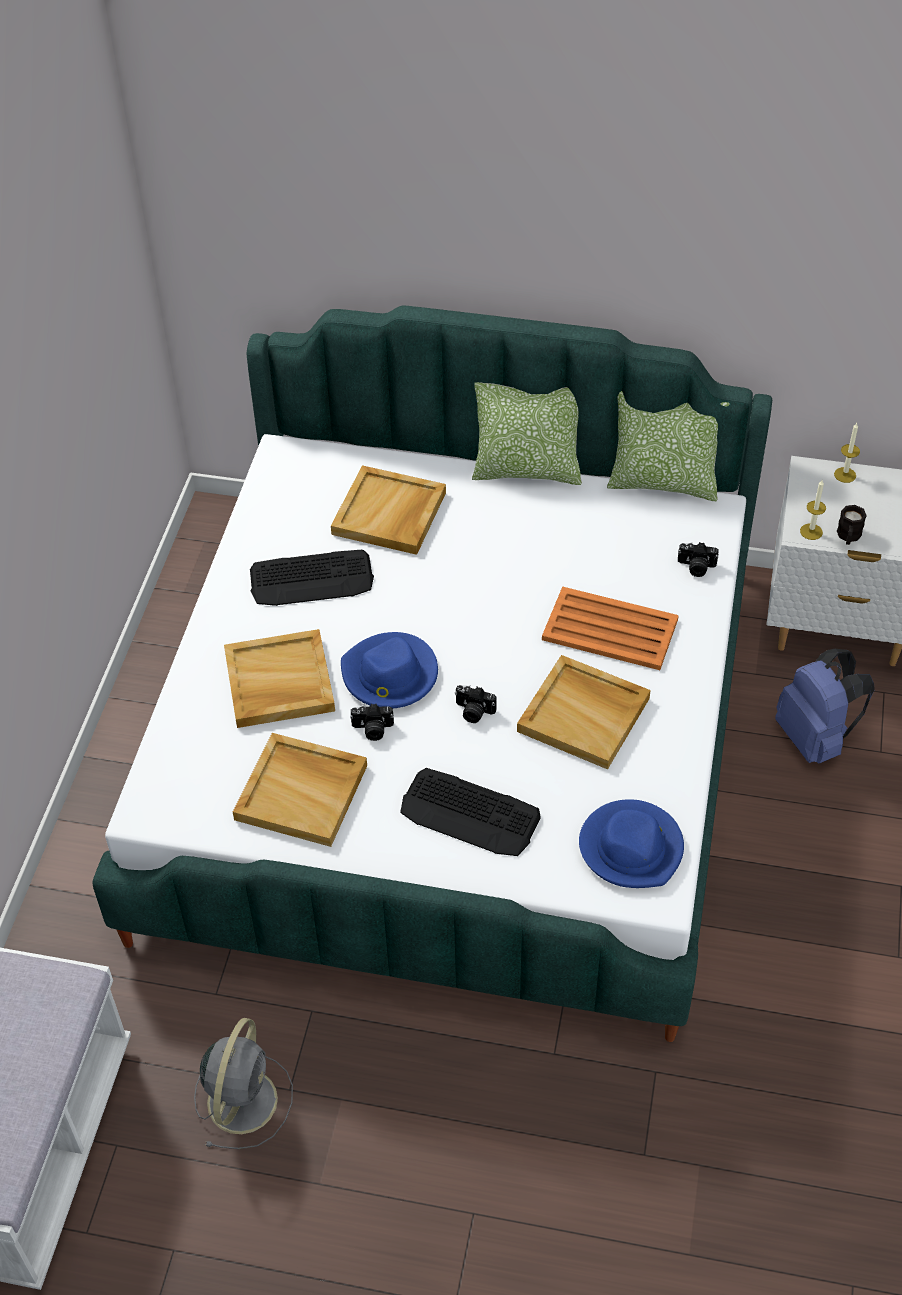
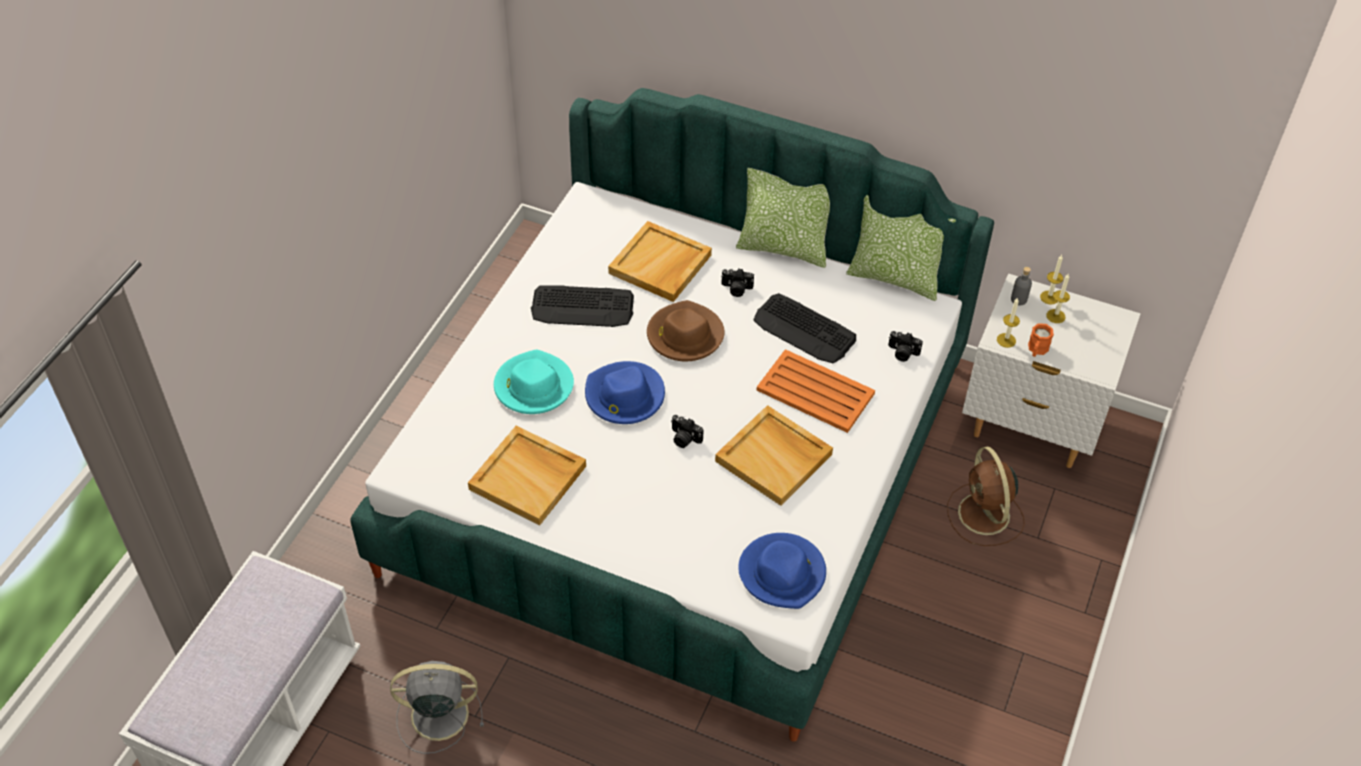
camera: 10 degrees right, 0 degrees up
(243, 1098) = (437, 715): grey fan -> grey fan turned 120 degrees counterclockwise
(278, 682) = (533, 386): beige tray -> turquoise hat
(372, 730) = (598, 438): camera -> camera (736, 289)
(440, 591) = (684, 335): none -> brown hat
(470, 814) = (658, 520): keyboard -> keyboard (804, 330)
(811, 483) = (1019, 299): none -> grey bottle
(815, 738) = (984, 516): blue backpack -> brown fan
(848, 537) = (1037, 350): black mug -> orange mug
(858, 495) = (1055, 316): none -> candle

